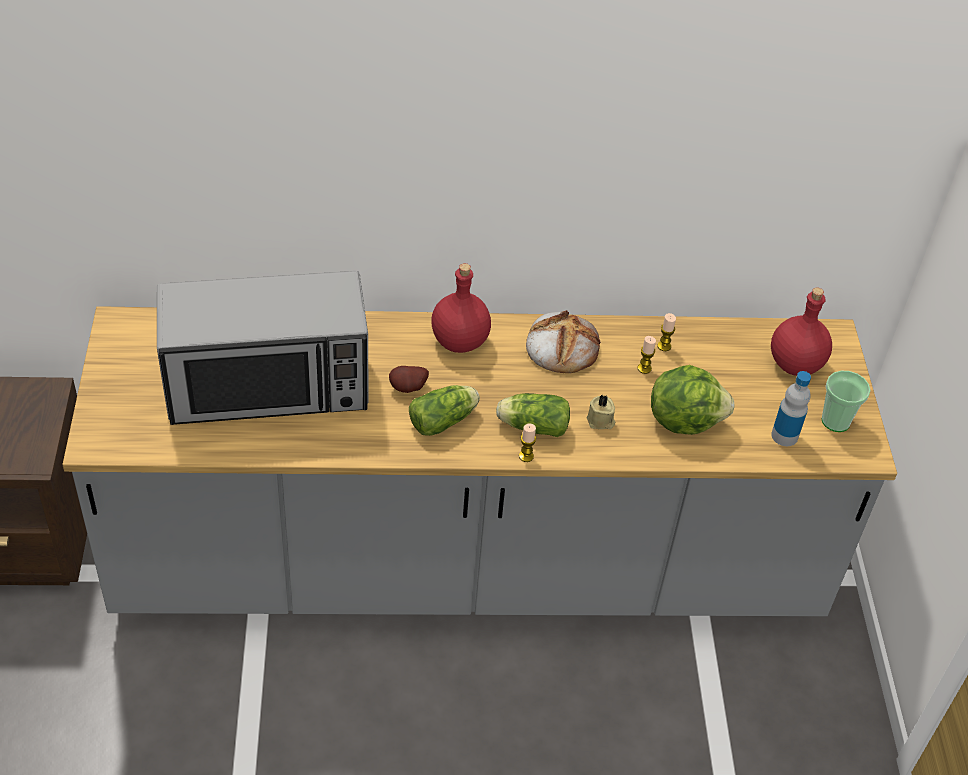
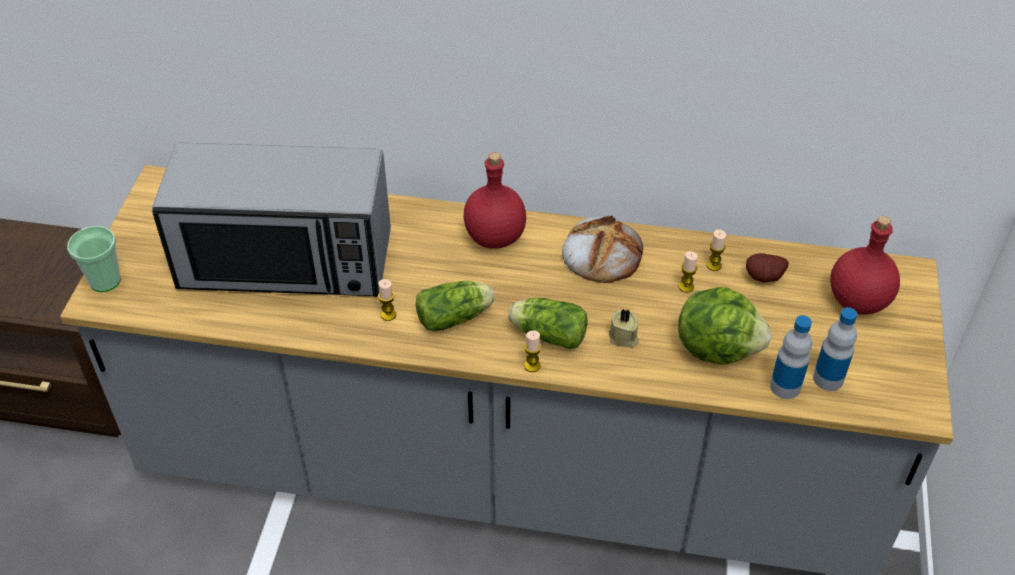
camera: 15 degrees right, 0 degrees up
(381, 425) = (388, 315): none -> candle
(409, 389) = (428, 280): potato -> potato (764, 279)
(750, 447) = (785, 386): none -> bottle
(835, 421) = (891, 369): cup -> cup (105, 281)

